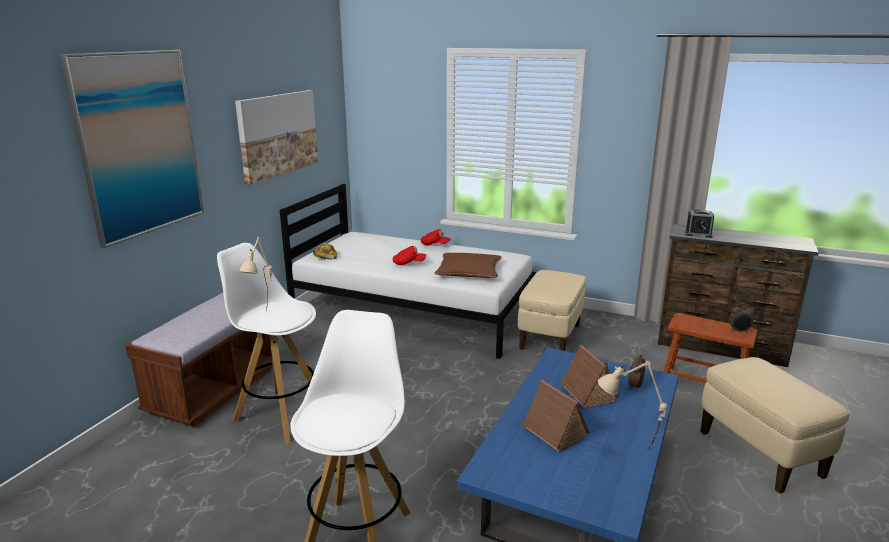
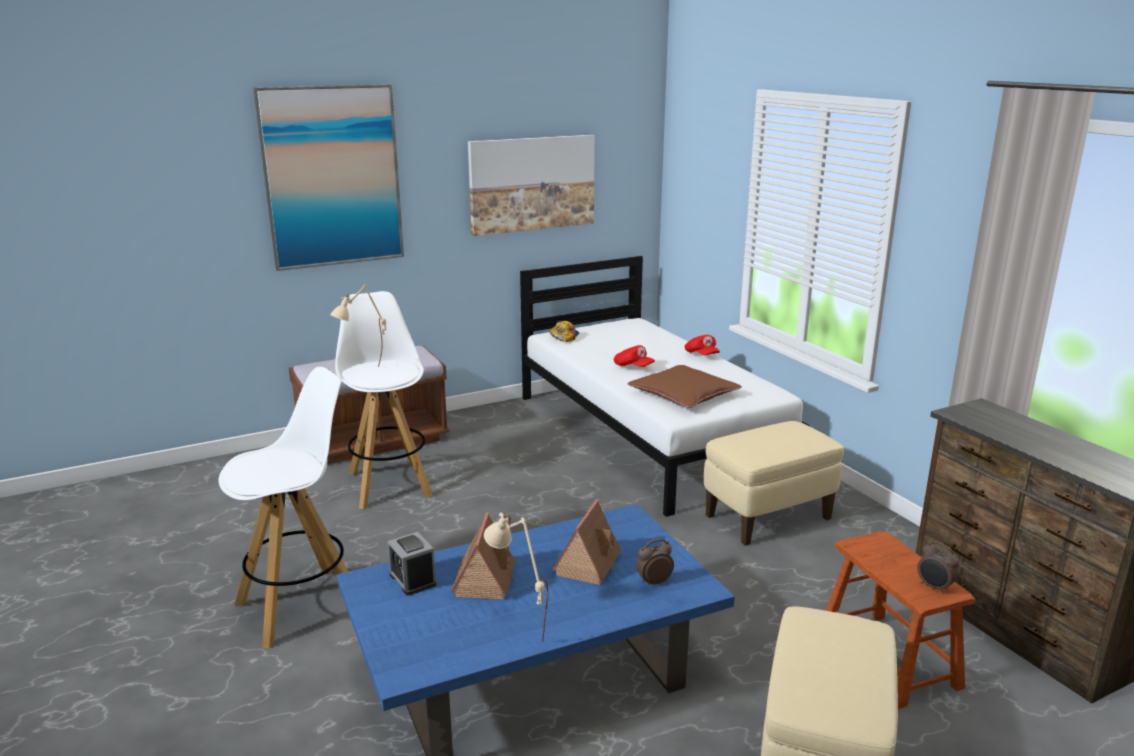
camera: 40 degrees right, 0 degrees up
(698, 234) = (984, 421): alarm clock -> alarm clock (412, 579)

